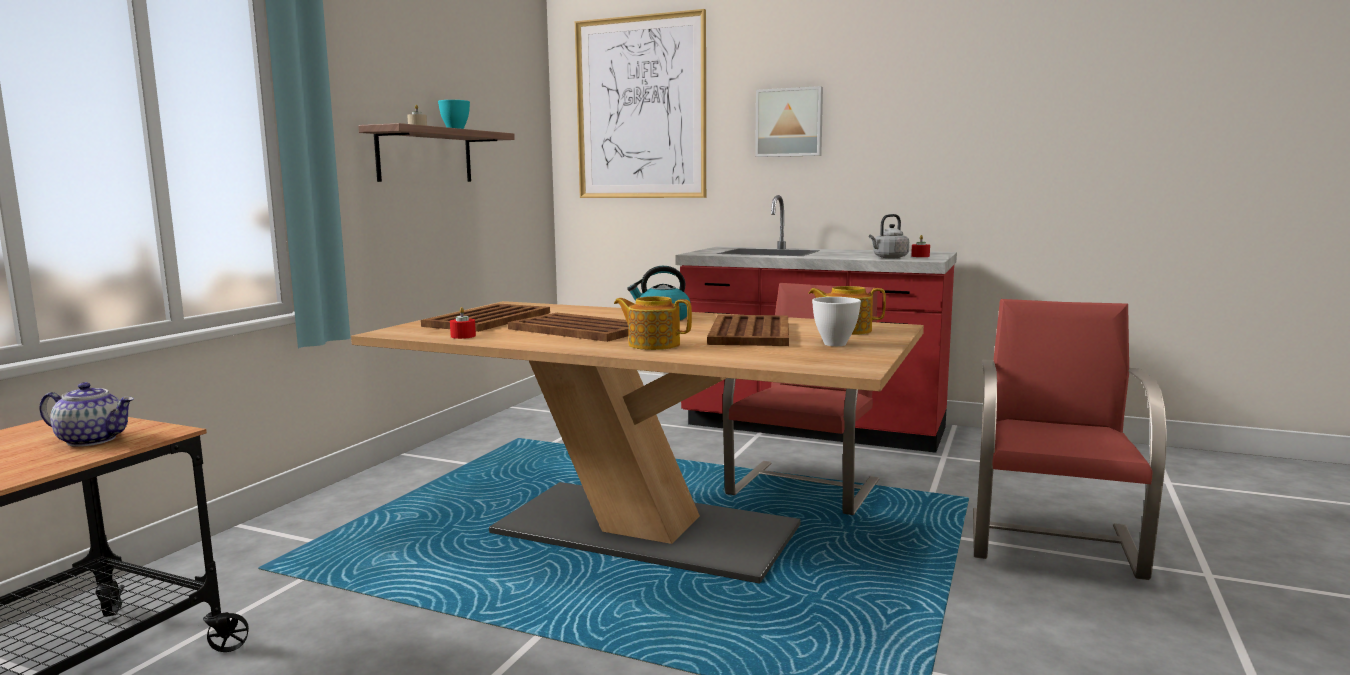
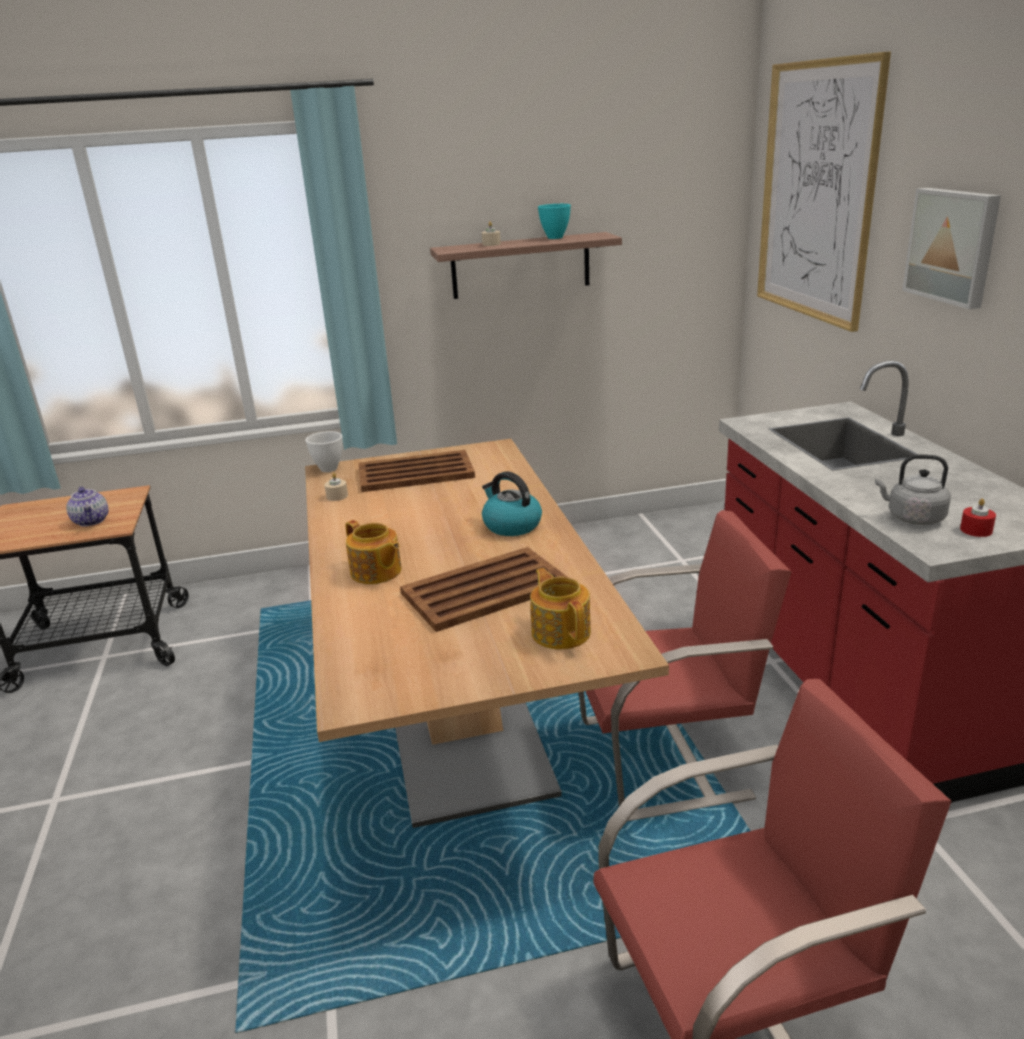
camera: 55 degrees right, 15 degrees up
(463, 336) = (337, 496): red candle -> beige candle
(580, 329) = (412, 519): brown tray -> none
(653, 344) = (376, 572): teapot -> teapot turned 150 degrees clockwise
(836, 344) = (473, 652): white bowl -> white bowl (329, 469)

